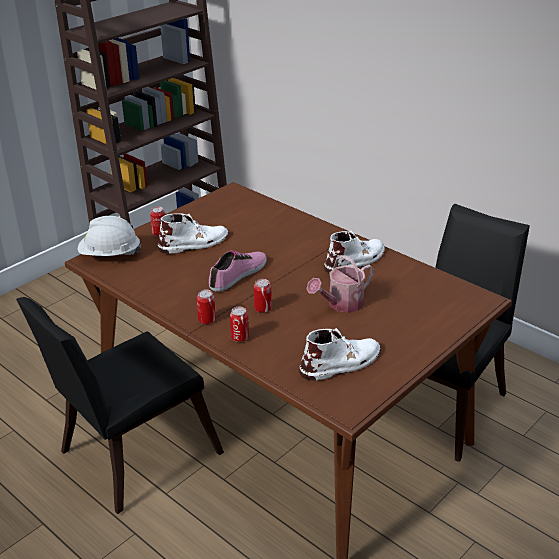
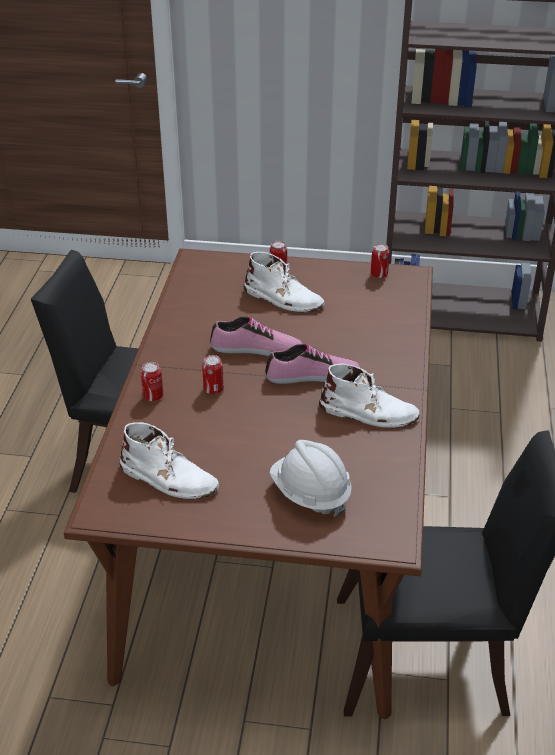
camera: 55 degrees right, 5 degrees up
(110, 255) = (212, 264): white hard hat -> white hard hat (310, 493)
(207, 320) = (163, 364): can -> can (379, 274)
(295, 265) = (313, 376): none -> shoe
(341, 304) = (272, 436): watering can -> none

